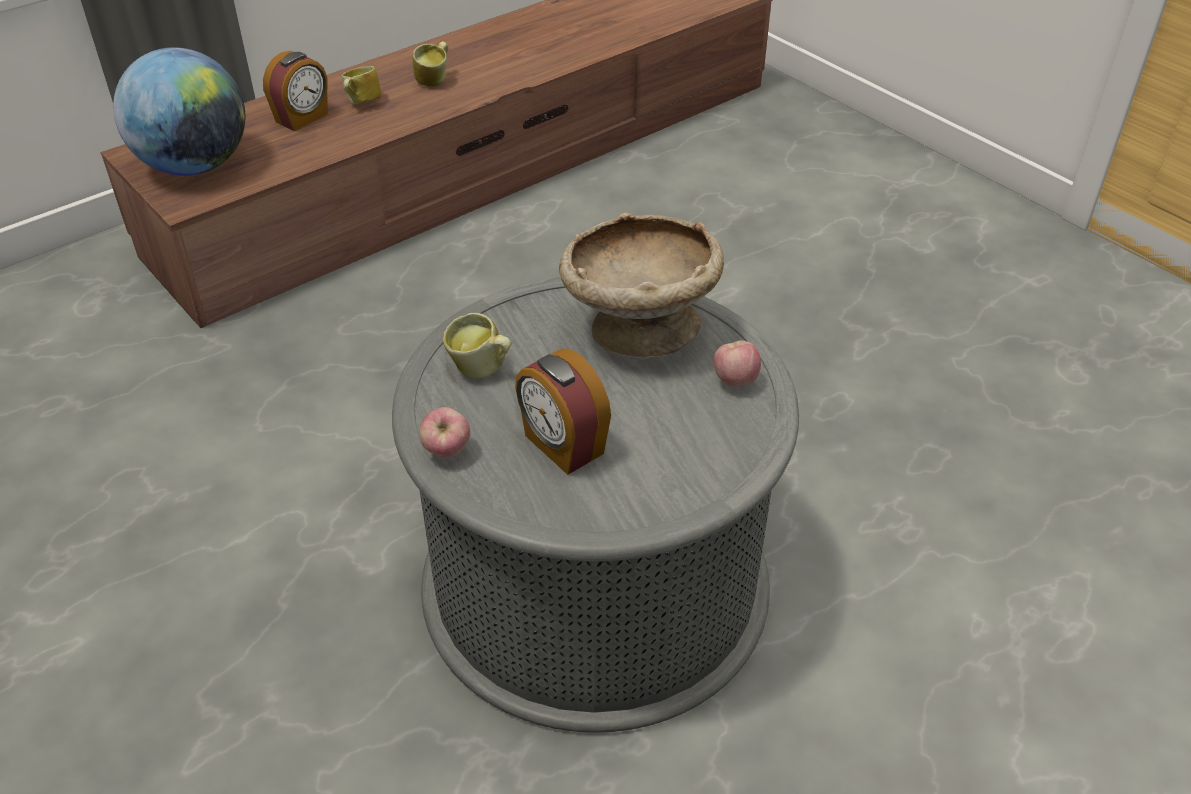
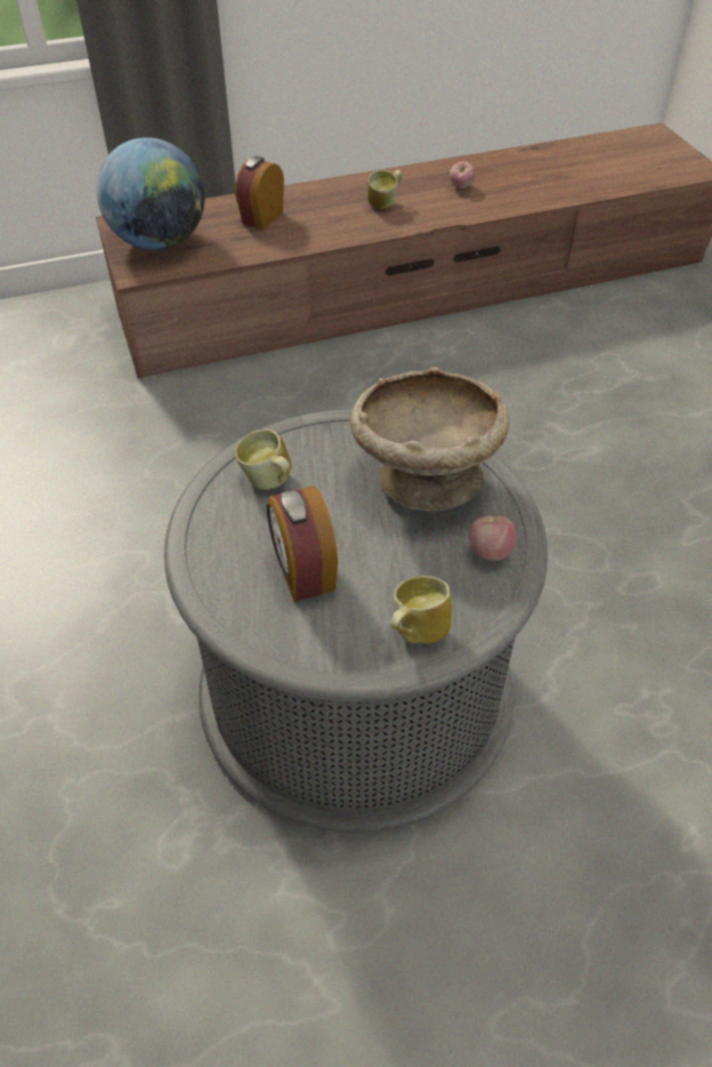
camera: 20 degrees right, 5 degrees up
(302, 118) = (261, 218): alarm clock -> alarm clock turned 150 degrees clockwise
(361, 104) = (314, 214): mug -> mug (415, 632)
(447, 451) = (202, 550): apple -> apple (461, 187)

